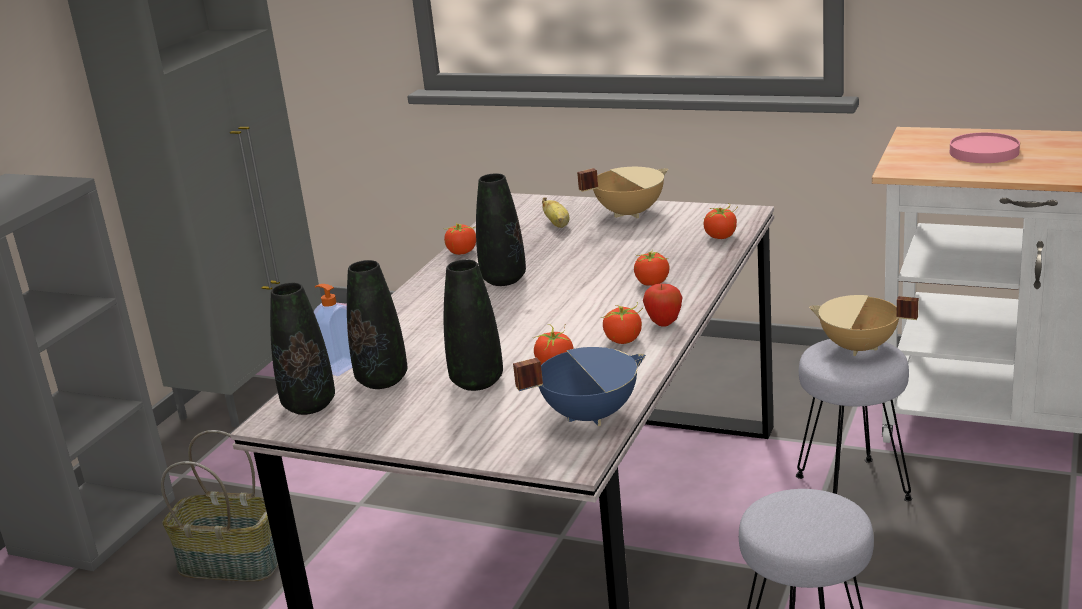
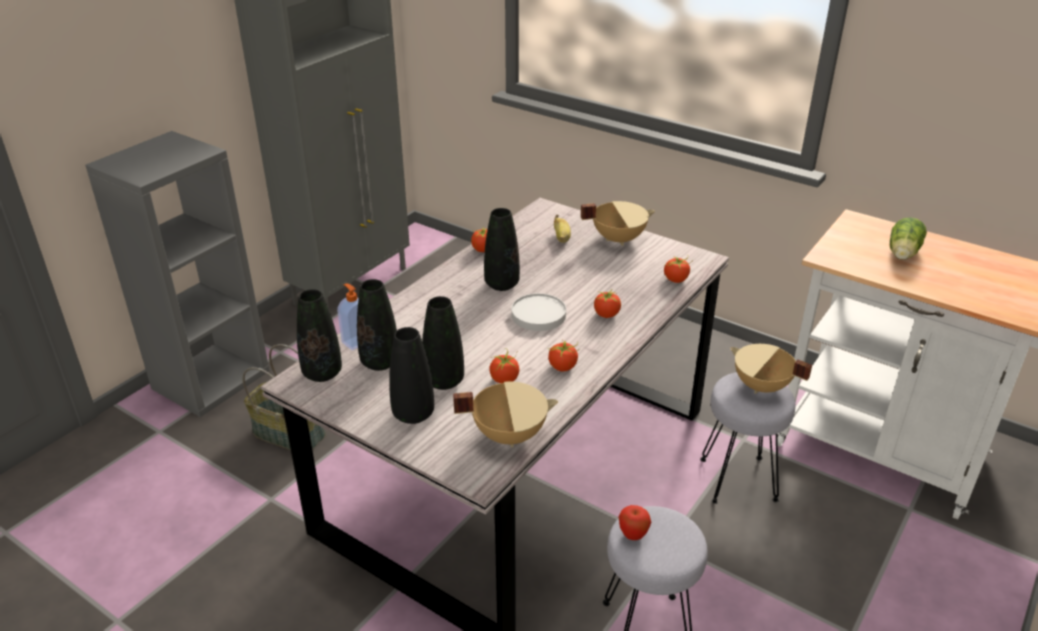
camera: 10 degrees right, 10 degrees up
(453, 420) = (413, 414): none -> black vase
(566, 299) = (538, 315): none -> white plate
(588, 414) = (509, 434): blue cooking pot -> beige cooking pot
(664, 323) = (598, 357): apple -> apple (633, 535)
(984, 152) = (902, 254): pink plate -> lettuce

